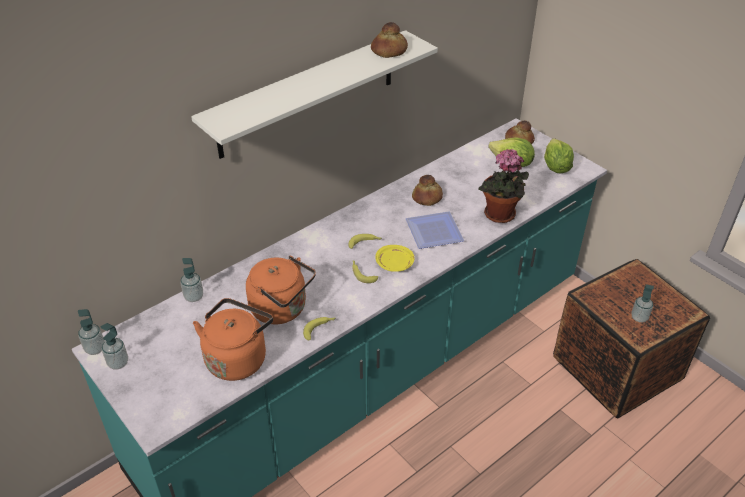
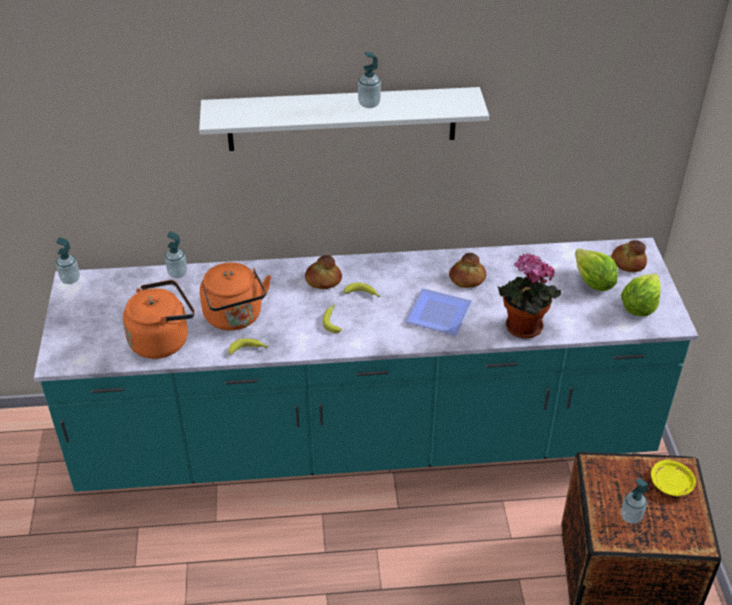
camera: 35 degrees right, 0 degrees up
(118, 363) = (75, 299): soap dispenser -> soap dispenser (369, 104)
(389, 51) = (437, 102): bread -> bread (323, 280)
(395, 263) = (371, 326): yellow plate -> yellow plate (671, 484)

